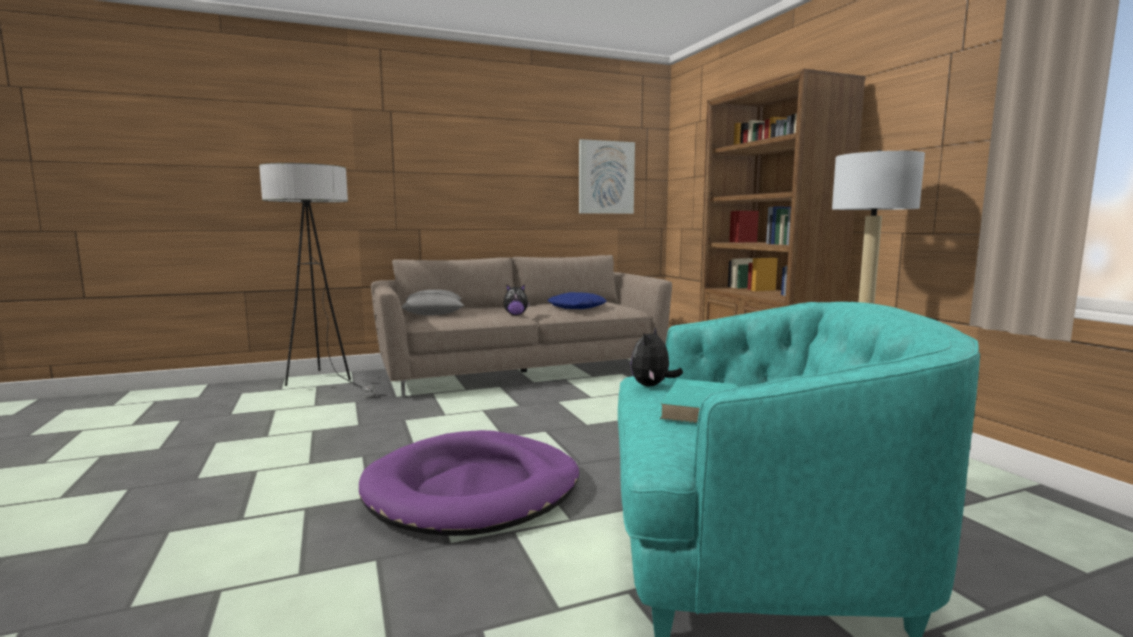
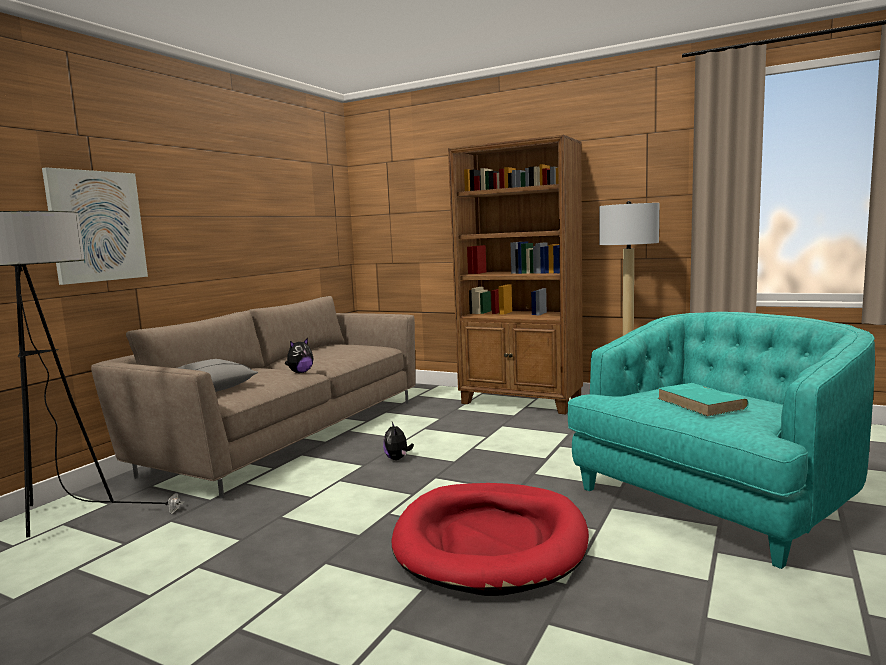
camera: 40 degrees left, 0 degrees up
(473, 489) = (490, 542): purple dog bed -> red dog bed
(577, 307) = (337, 354): blue pillow -> none
(606, 177) = (306, 215): picture -> picture (96, 226)
(652, 386) = (626, 399): plush toy -> plush toy (398, 459)

